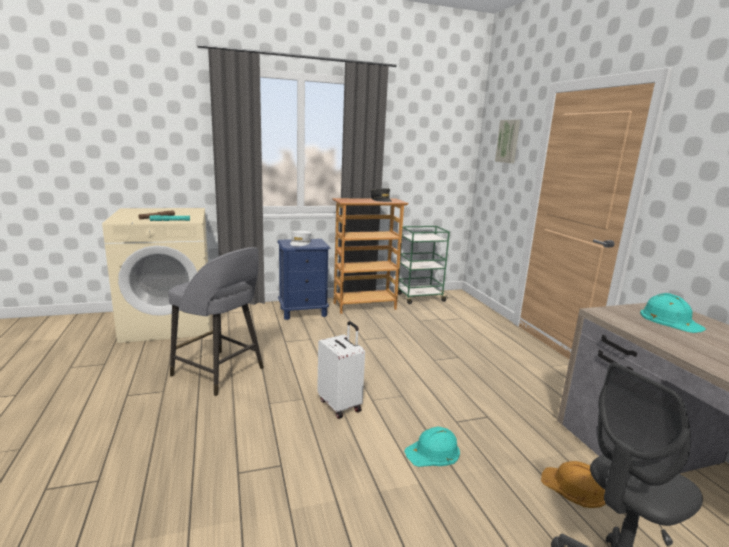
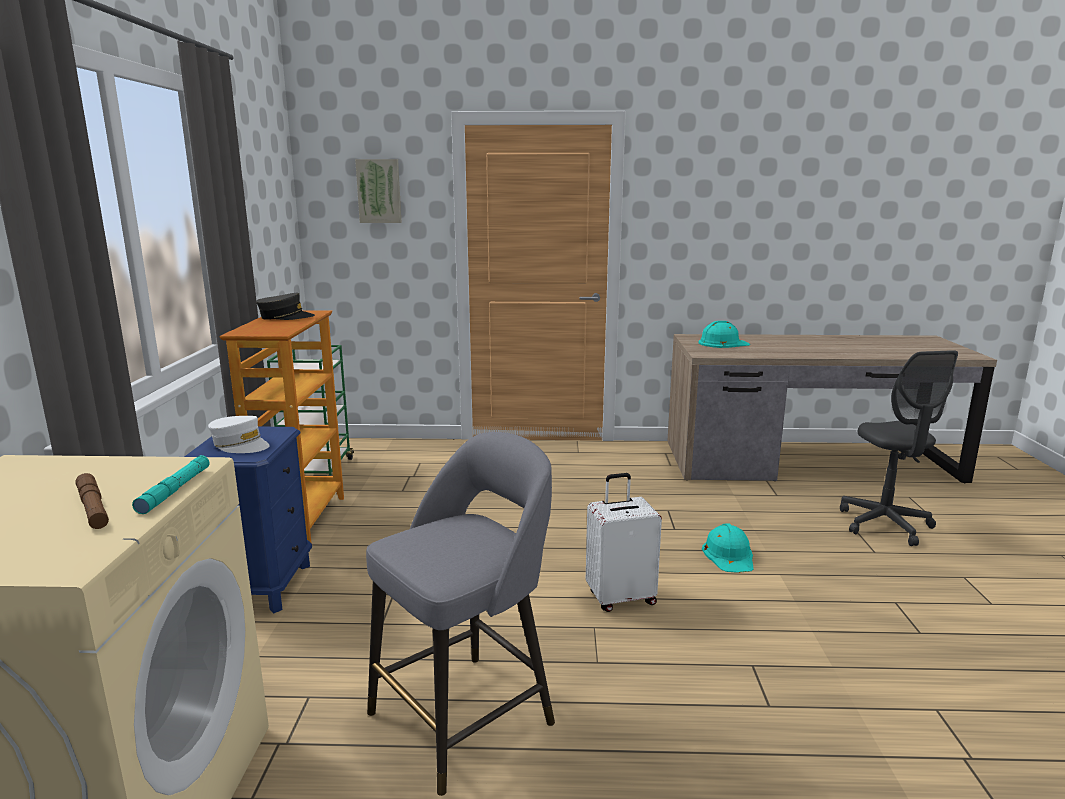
camera: 70 degrees left, 0 degrees up
(574, 487) = (779, 503): orange hard hat -> none

